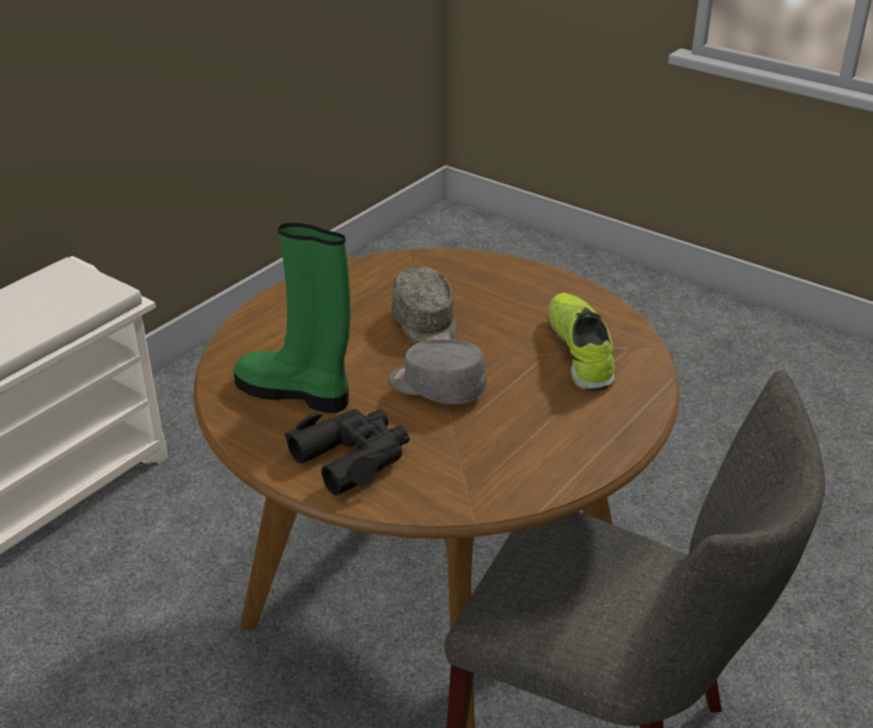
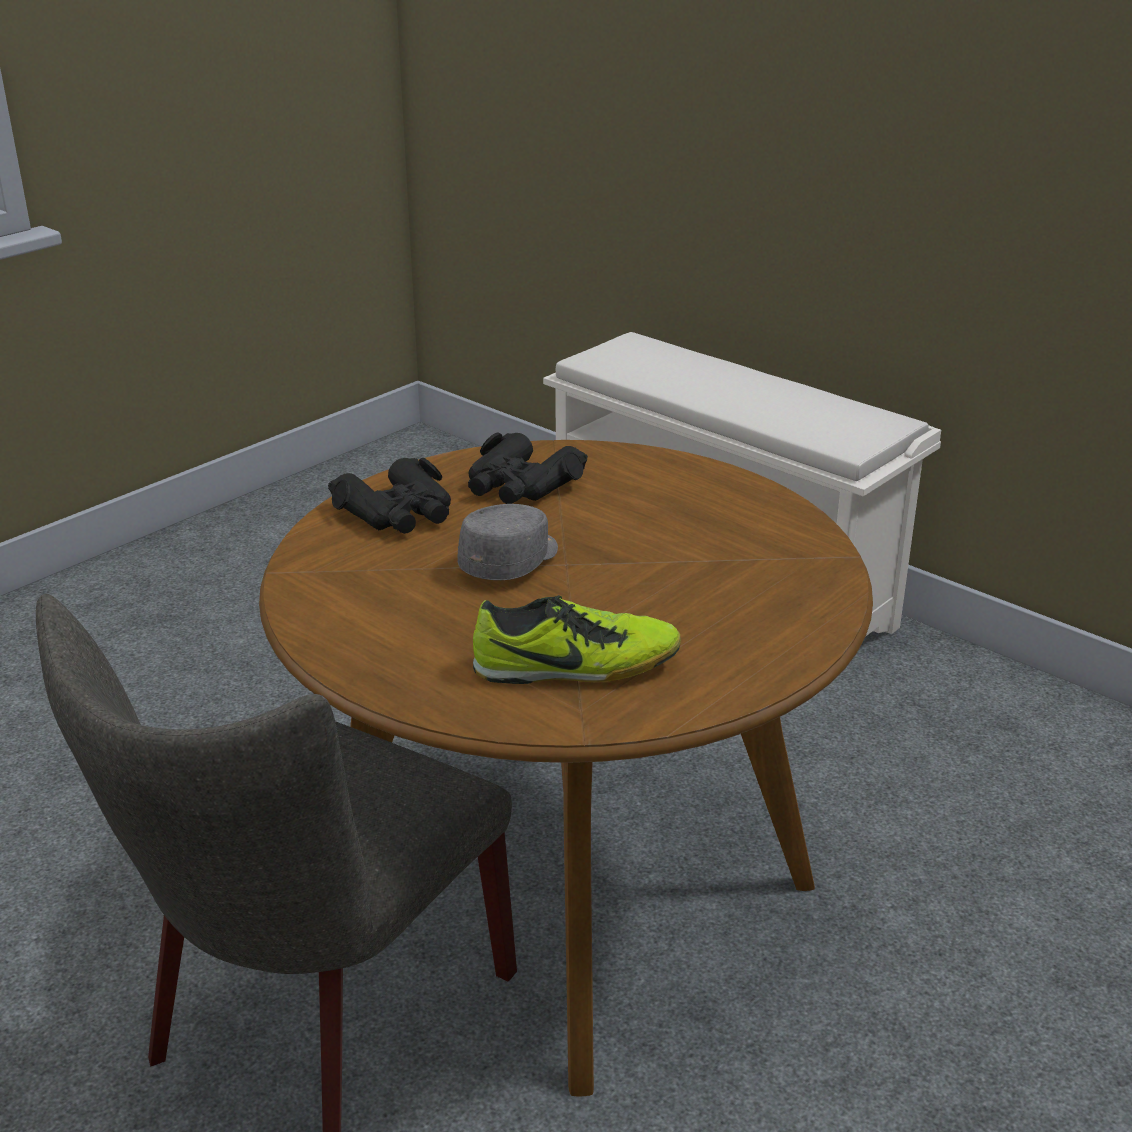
camera: 95 degrees right, 5 degrees down
(296, 392) = (520, 485): green boot -> black binoculars
(426, 325) = (652, 561): grey cap -> none

